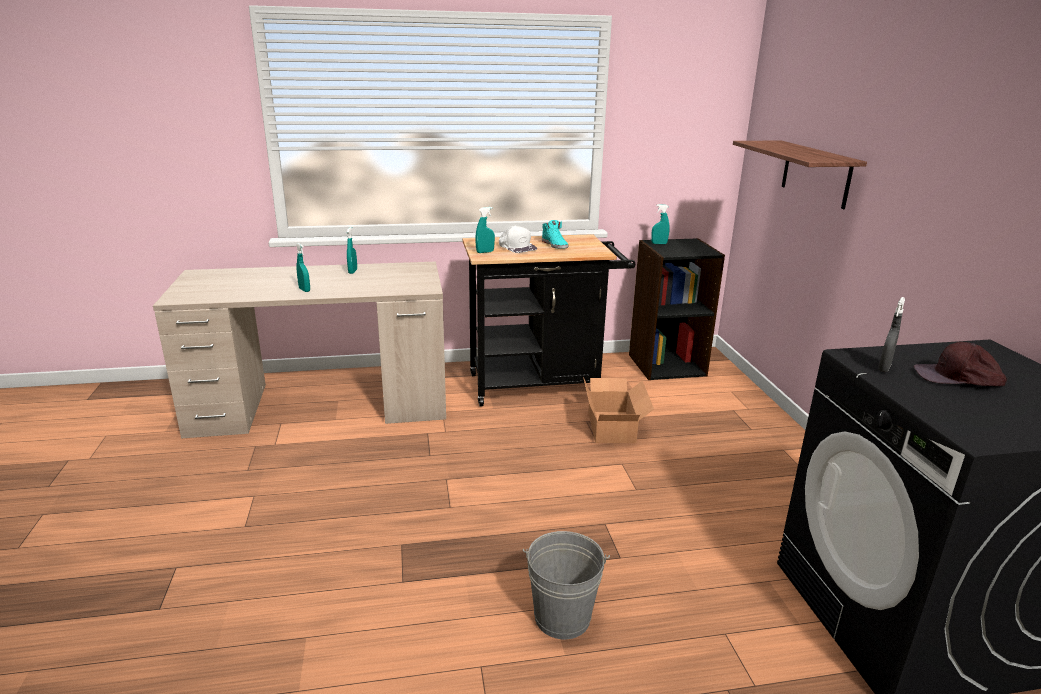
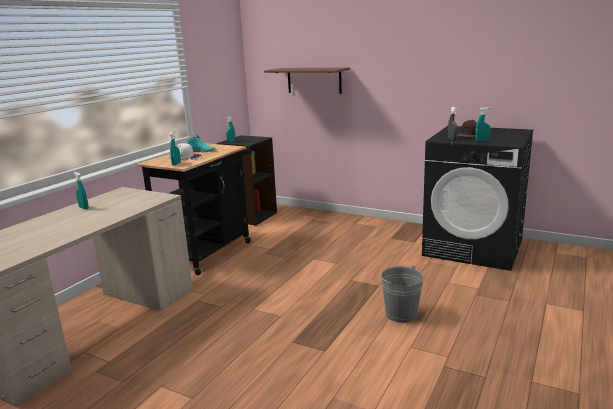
camera: 50 degrees left, 5 degrees down
(304, 290) = (84, 226): turquoise spray bottle -> turquoise spray bottle (482, 140)
(613, 426) = (280, 248): cardboard box -> none

